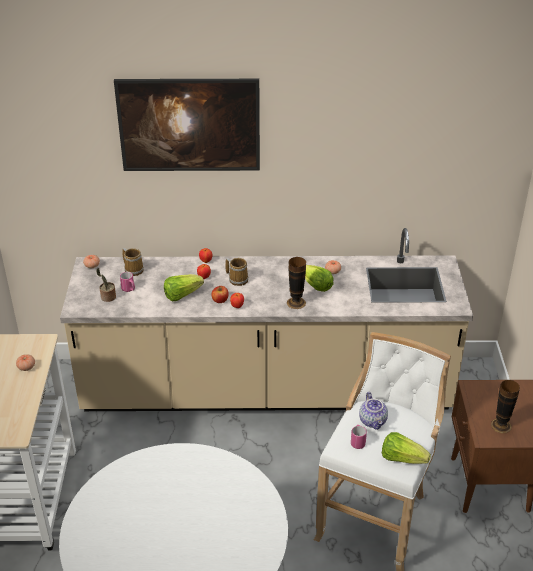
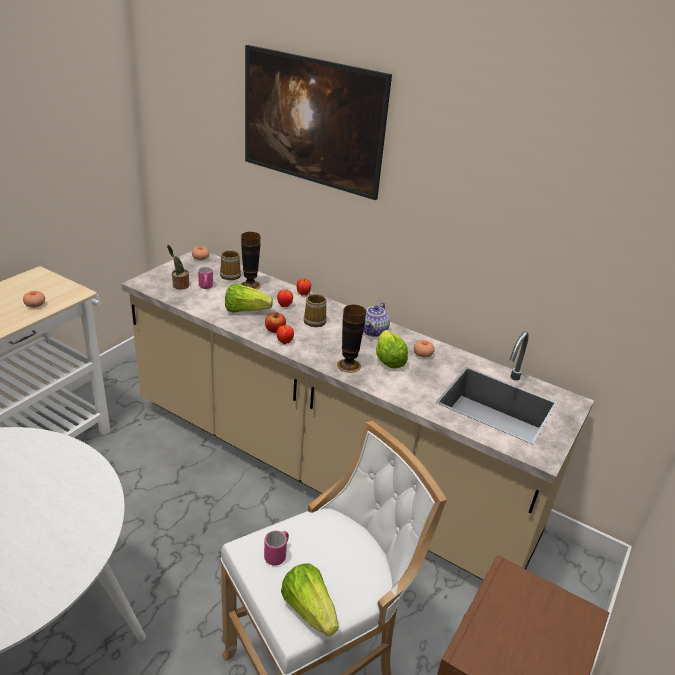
camera: 30 degrees right, 5 degrees down
(373, 421) = (322, 541): teapot -> teapot (374, 332)
(501, 425) = (507, 650): vase -> vase (250, 285)

